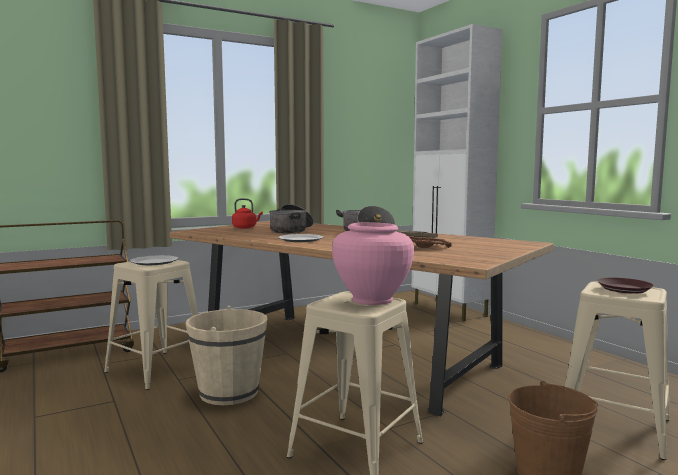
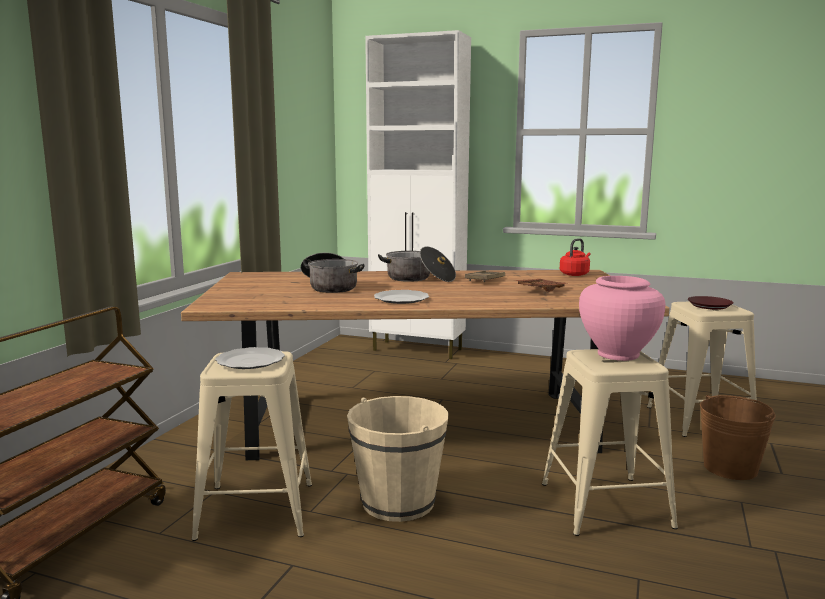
camera: 40 degrees left, 5 degrees up
(245, 227) = (256, 290): red kettle -> red kettle (575, 274)

